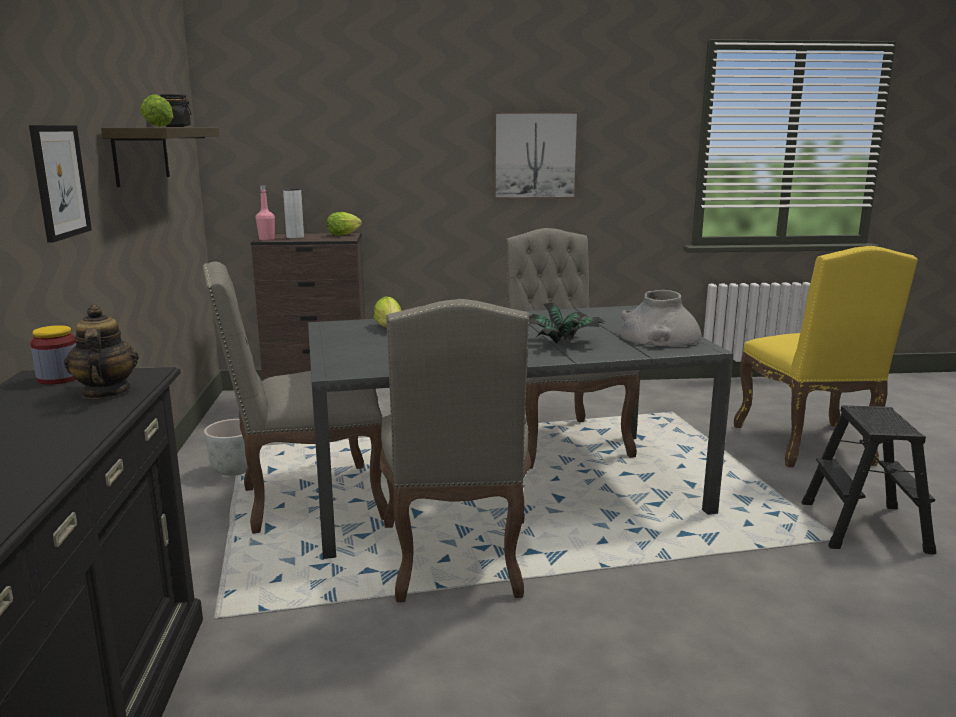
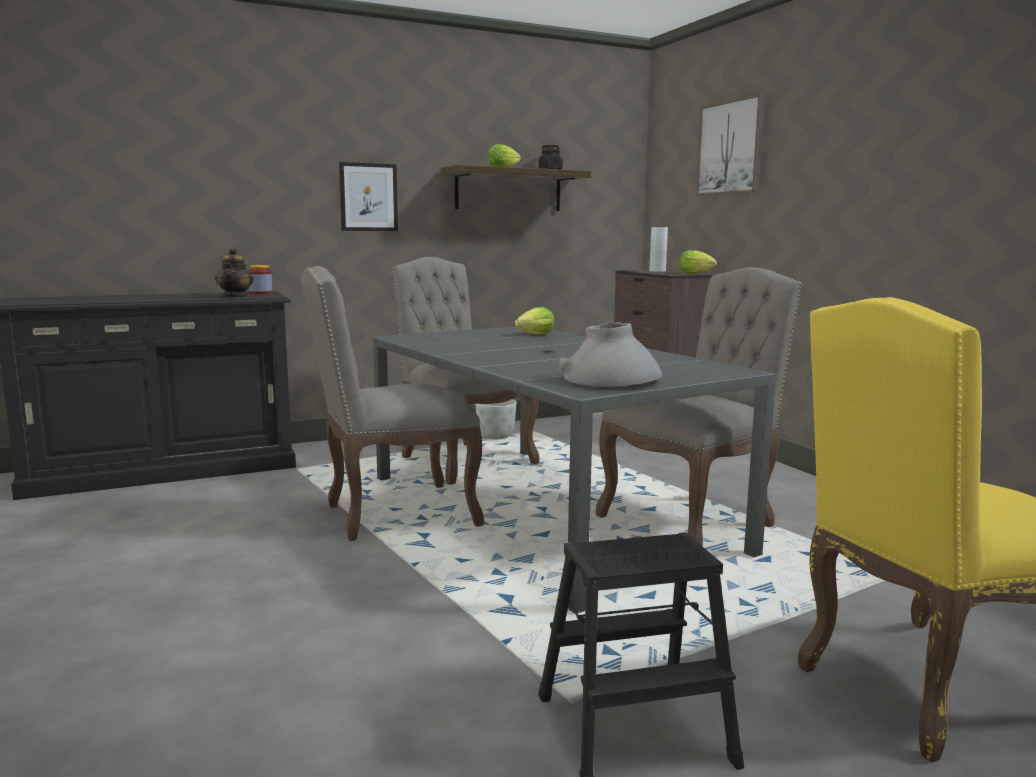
camera: 70 degrees right, 5 degrees down
(105, 392) = (236, 296): teapot -> teapot turned 120 degrees clockwise
(266, 239) = (634, 270): pink bottle -> none
(535, 155) = (888, 188): picture -> picture (731, 148)
(563, 343) = (542, 362): potted plant -> none

